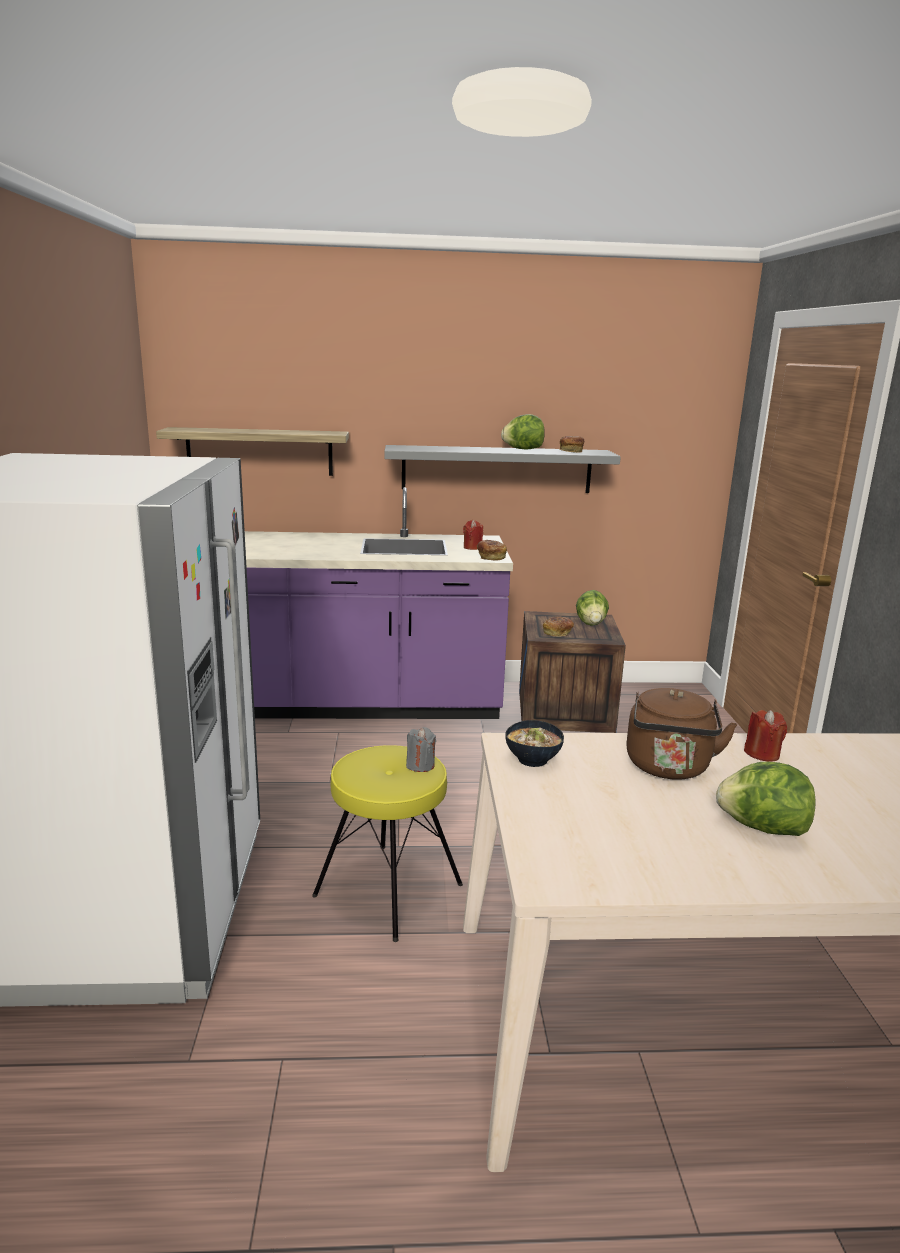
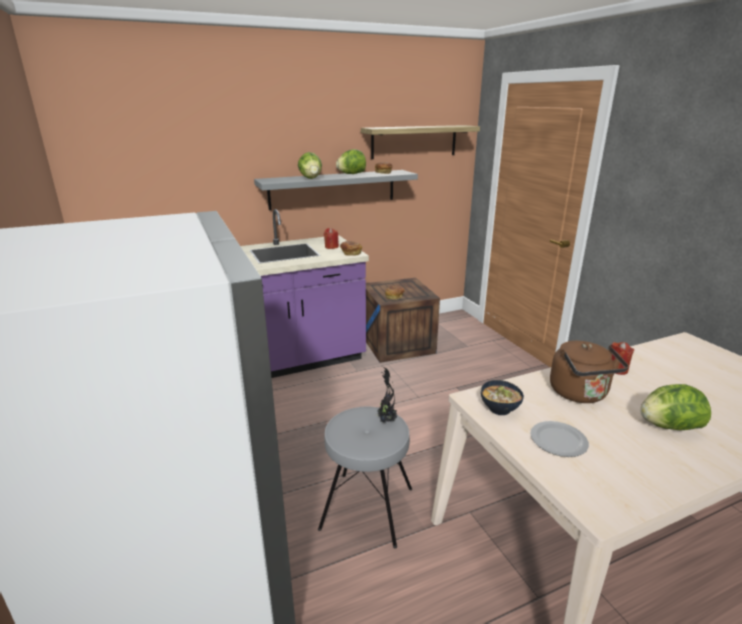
camera: 20 degrees left, 5 degrees up
(260, 451) = (156, 192): shelf -> shelf (414, 141)
(388, 889) = (366, 507): yellow stool -> grey stool
(420, 765) = (386, 420): grey candle -> potted plant
(577, 806) = (559, 440): none -> plate
(591, 624) = (409, 286): lettuce -> lettuce (311, 178)

